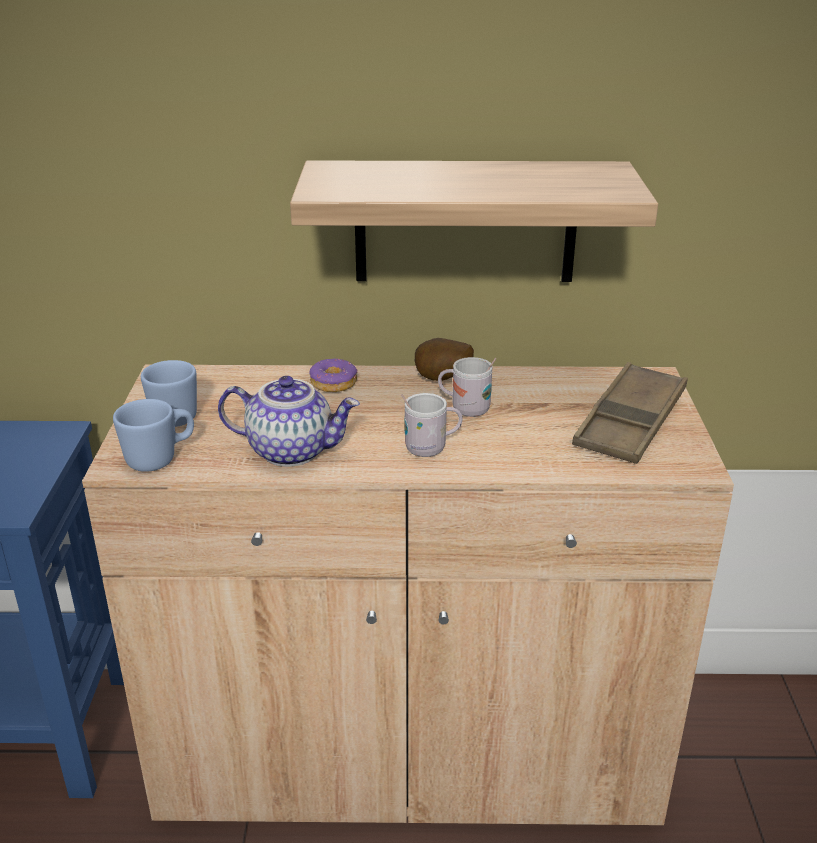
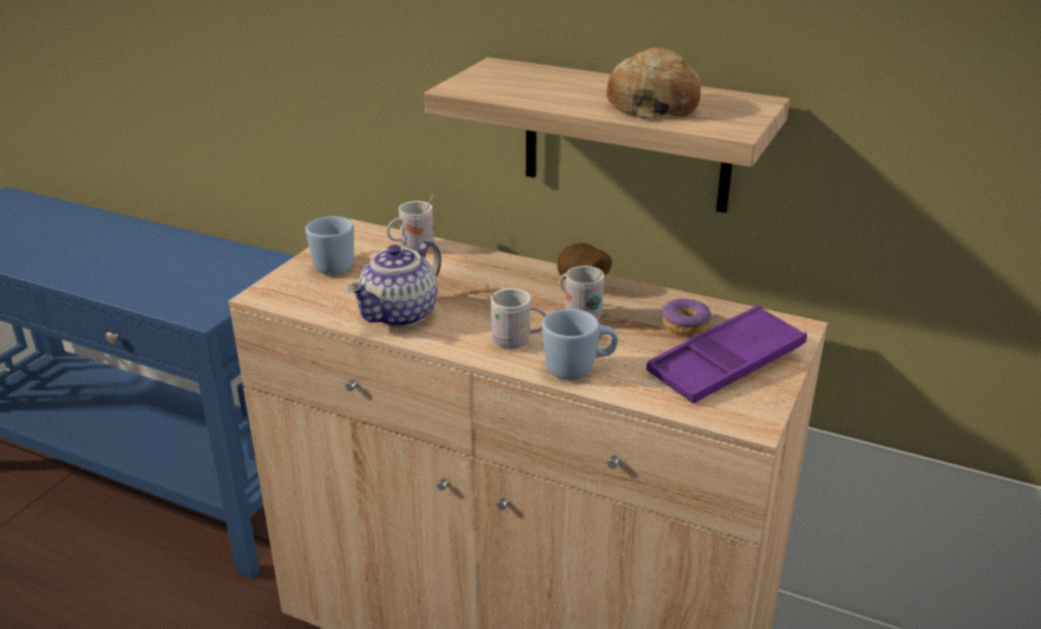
camera: 25 degrees right, 0 degrees up
(160, 459) = (296, 298): blue mug -> blue mug (578, 369)
(241, 380) = (412, 248): none -> white mug
(292, 450) = (401, 316): teapot -> teapot turned 90 degrees clockwise
(334, 383) = (485, 267): donut -> donut (686, 325)
(527, 183) = (652, 105): none -> bread
(630, 422) = (726, 364): brown tray -> purple tray

